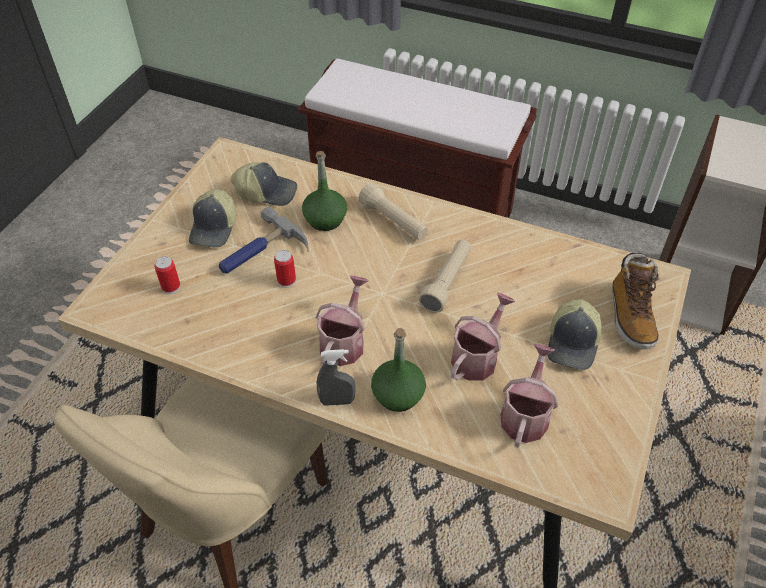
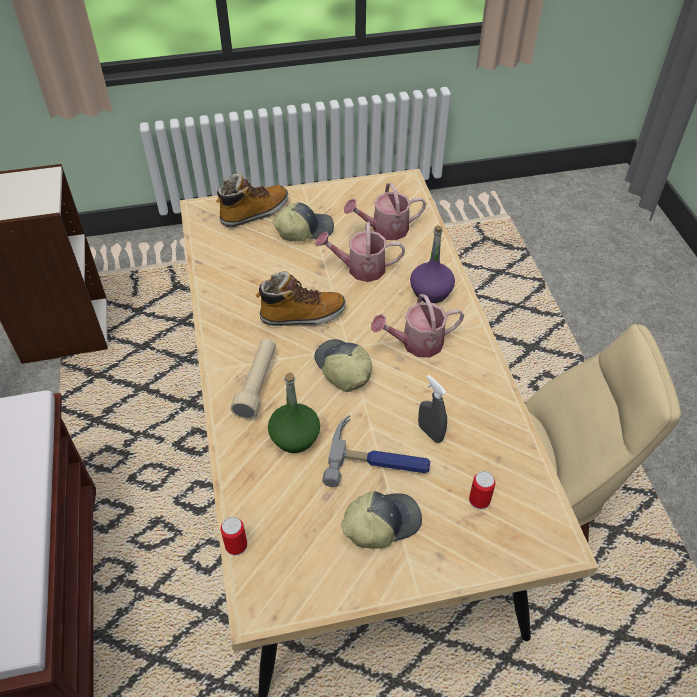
camera: 125 degrees left, 0 degrees up
(266, 192) = (293, 514): cap -> cap (342, 369)
(286, 280) = (392, 418): can -> can (236, 546)
(337, 401) = (468, 319): grey spray bottle -> grey spray bottle (430, 433)
(398, 395) = (431, 291): green bottle -> purple bottle
(447, 282) = (302, 315): beige flashlight -> boot

